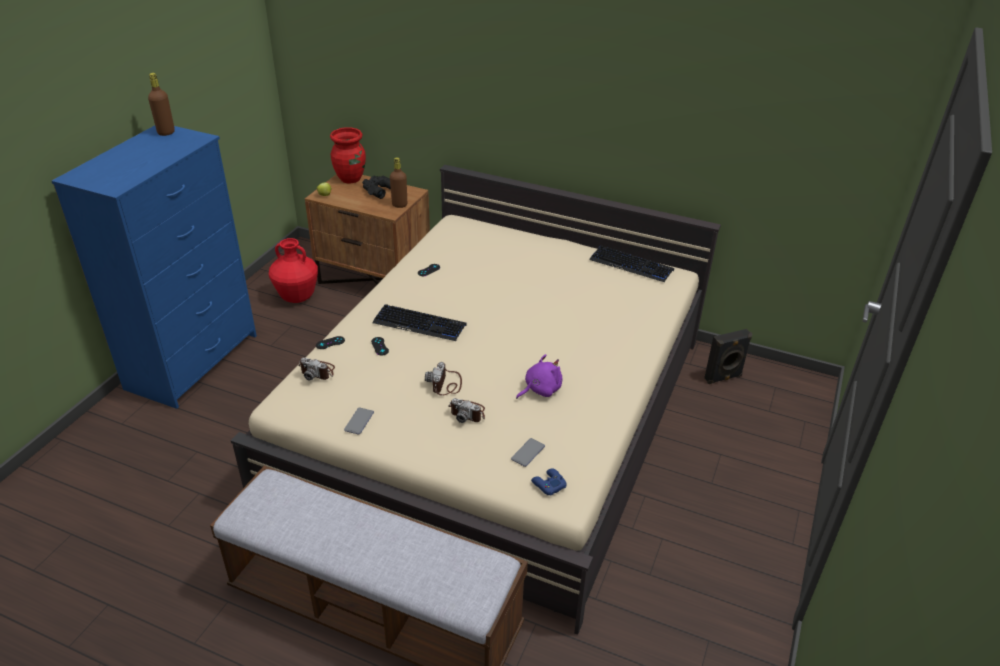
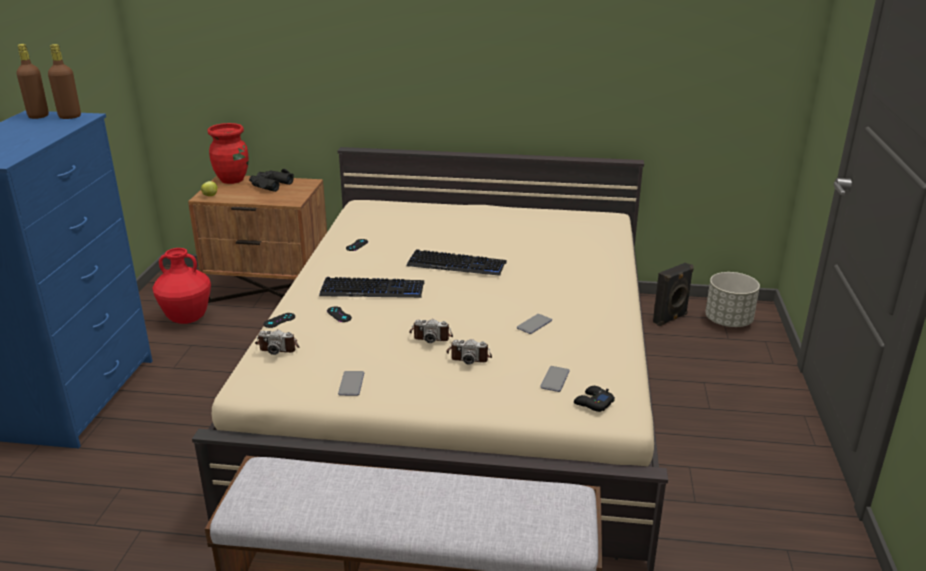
camera: 15 degrees left, 10 degrees down
(399, 205) = (298, 194): brown bottle -> brown bottle (70, 116)
(446, 384) = (431, 336): camera -> camera turned 75 degrees counterclockwise
(540, 389) = (534, 324): purple plush toy -> phone
(548, 484) = (593, 403): blue game controller -> black game controller
(631, 265) = (562, 215): keyboard -> keyboard (456, 265)
(779, 392) = (728, 321): none -> grey planter

